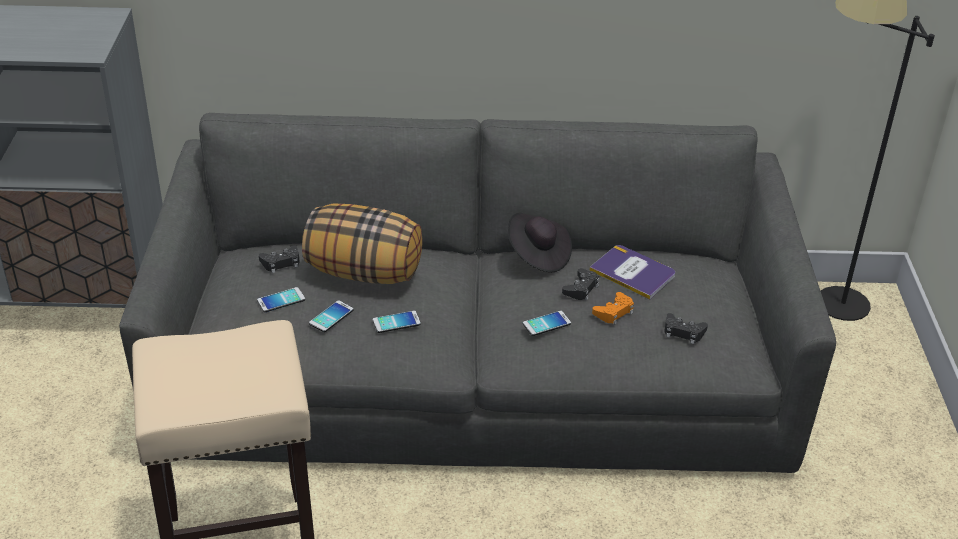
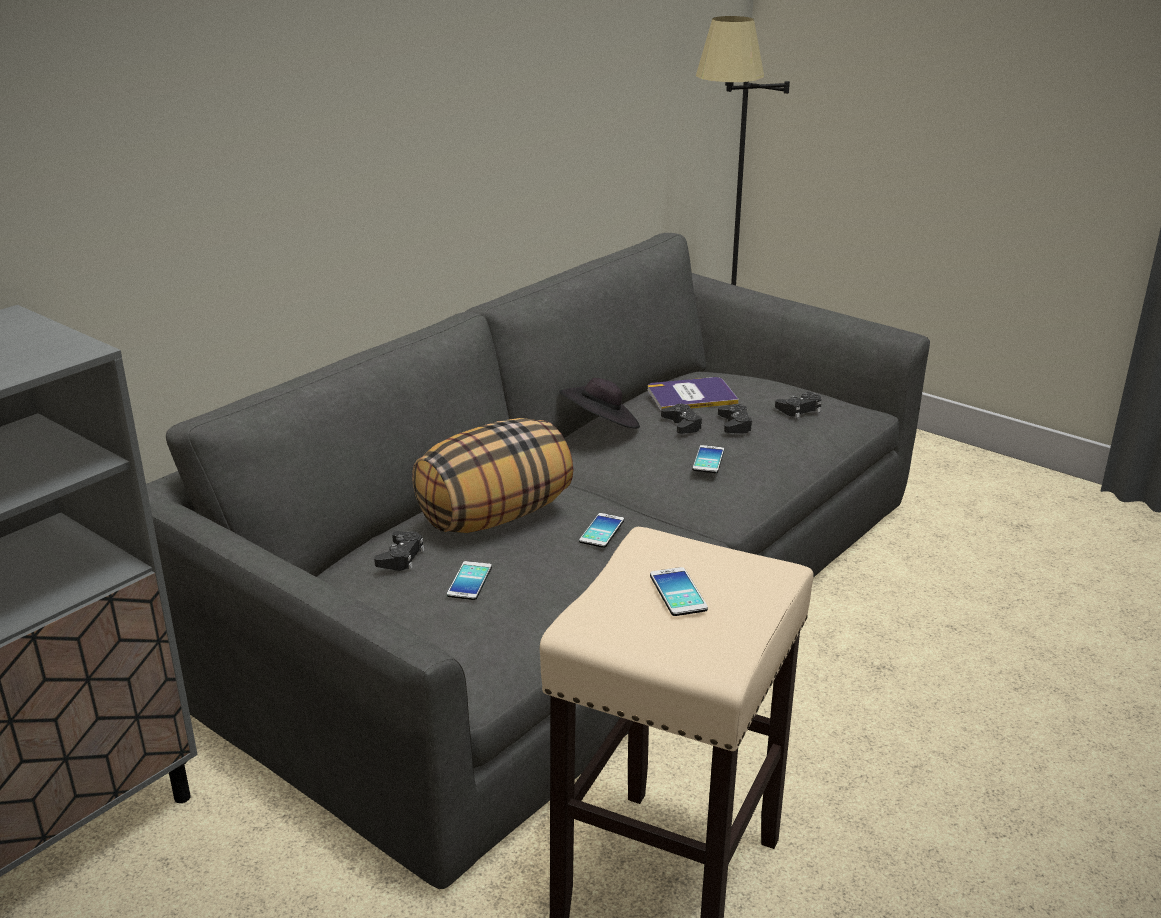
camera: 50 degrees left, 10 degrees down
(331, 317) = (542, 562): phone -> phone (678, 592)
(614, 312) = (735, 424): orange game controller -> black game controller

